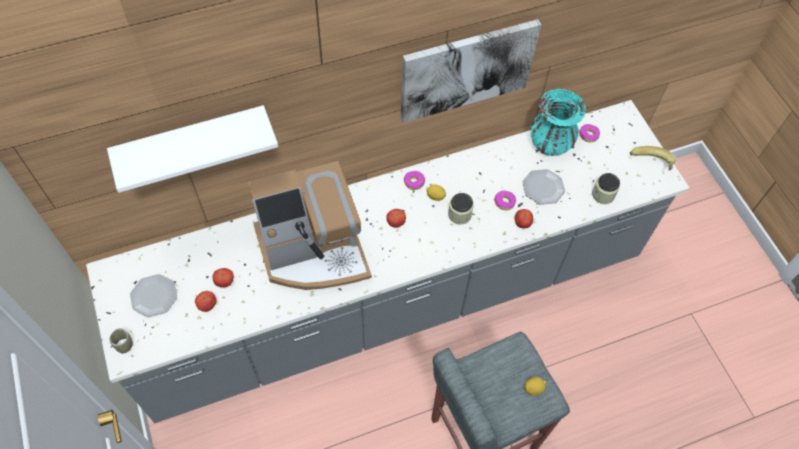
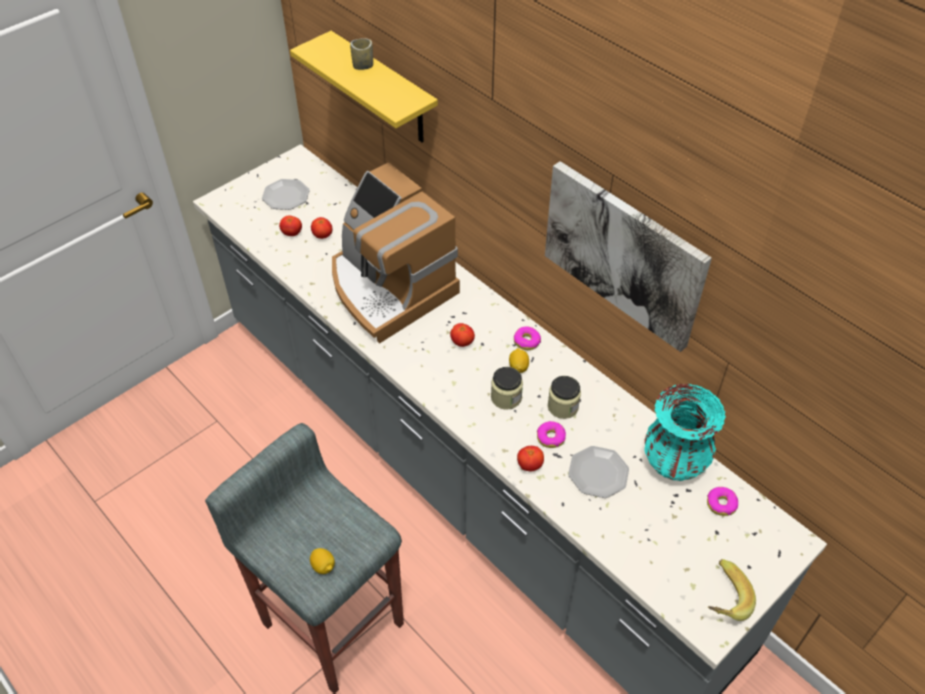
camera: 70 degrees right, 10 degrees down
(124, 345) = (229, 197): cup -> cup (363, 66)
(192, 143) = (384, 90): white shelf -> yellow shelf
(603, 195) = (630, 547): jar -> jar (563, 406)

